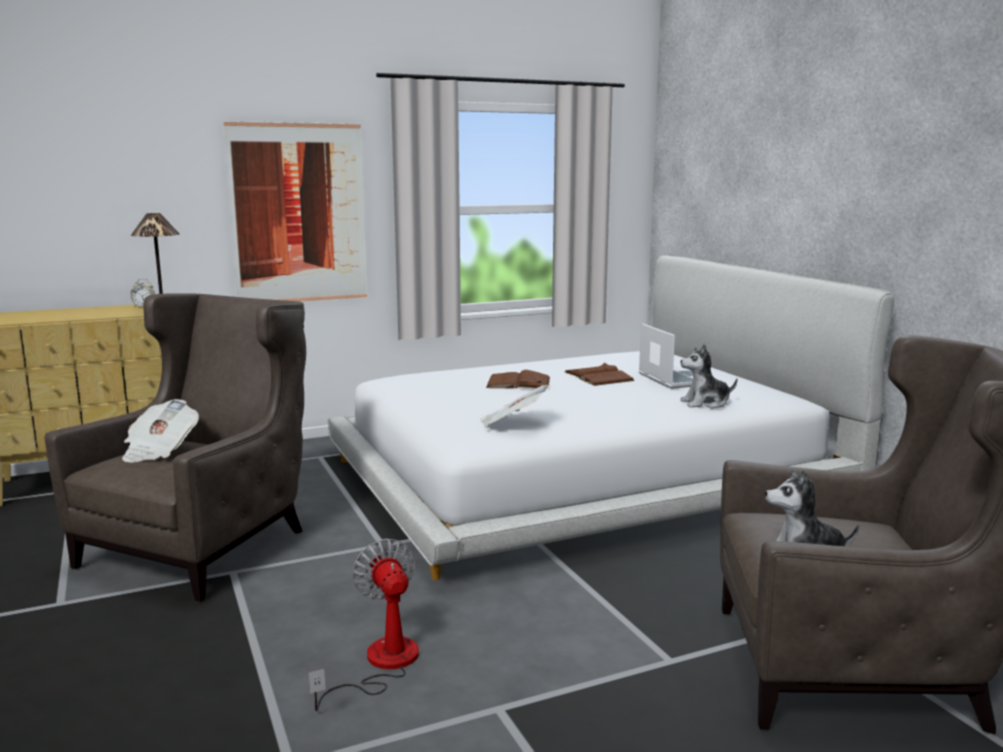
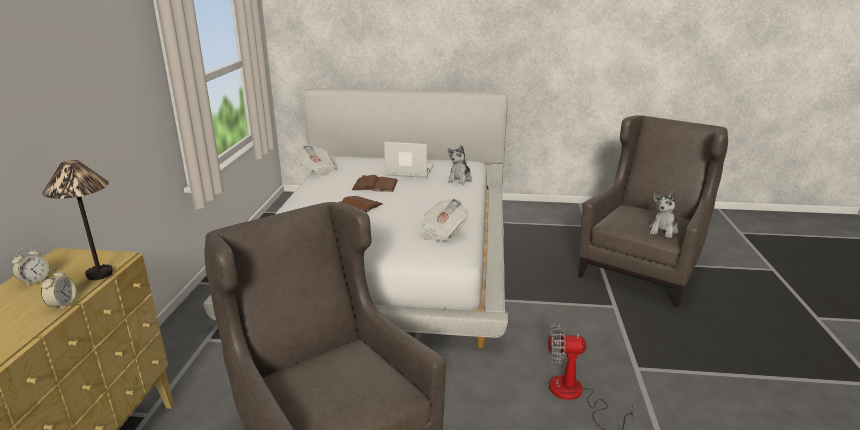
camera: 60 degrees left, 10 degrees up
(112, 316) = (63, 304): none -> alarm clock
(159, 451) = (315, 387): newspaper -> newspaper (318, 170)
(298, 213) = (102, 118): picture -> none

